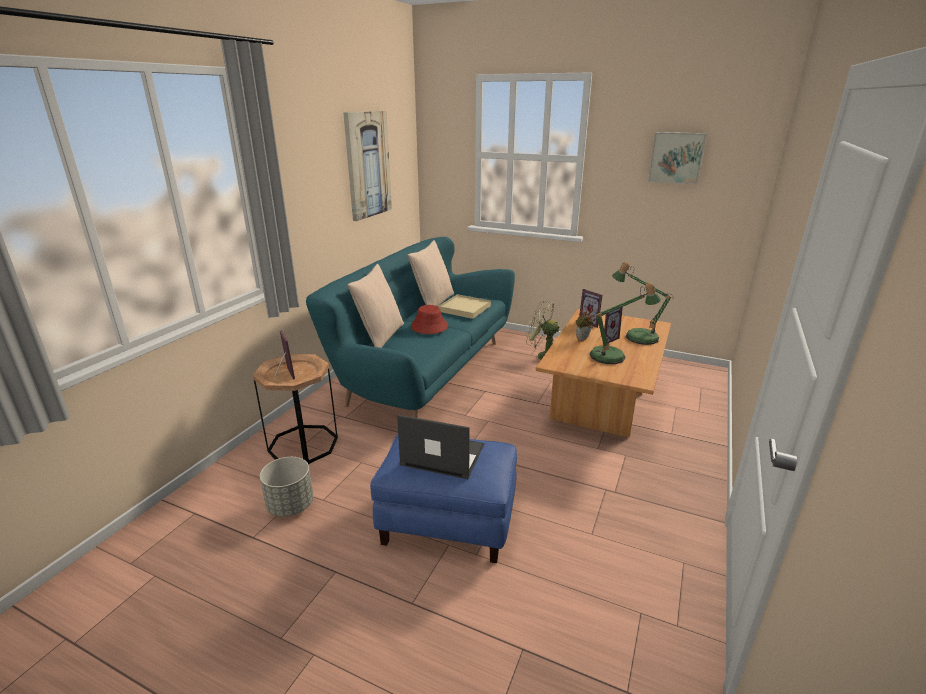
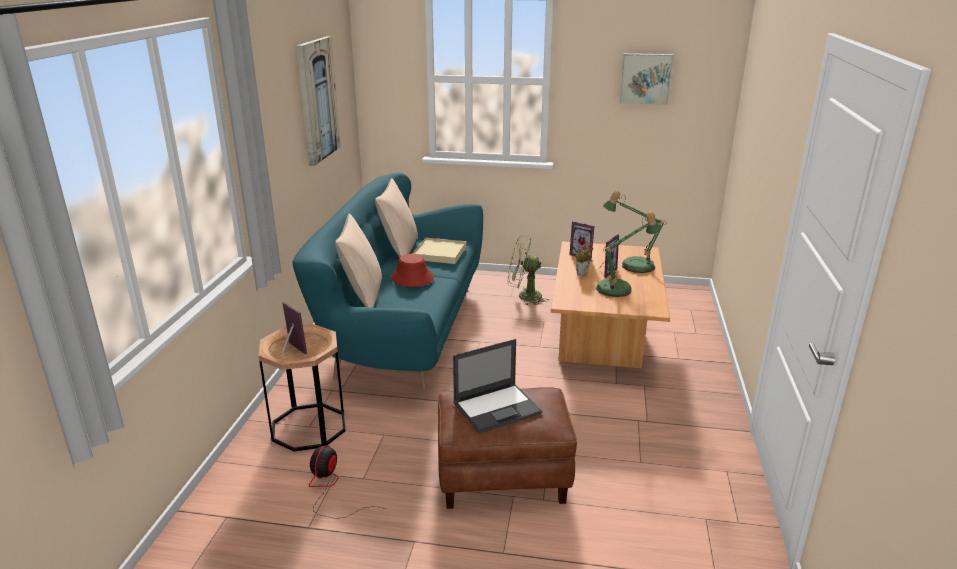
camera: 15 degrees left, 0 degrees up
(290, 505) = (331, 490): grey planter -> fan
(441, 455) = (498, 408): laptop -> laptop turned 150 degrees clockwise
(447, 522) = (502, 476): blue ottoman -> brown ottoman

